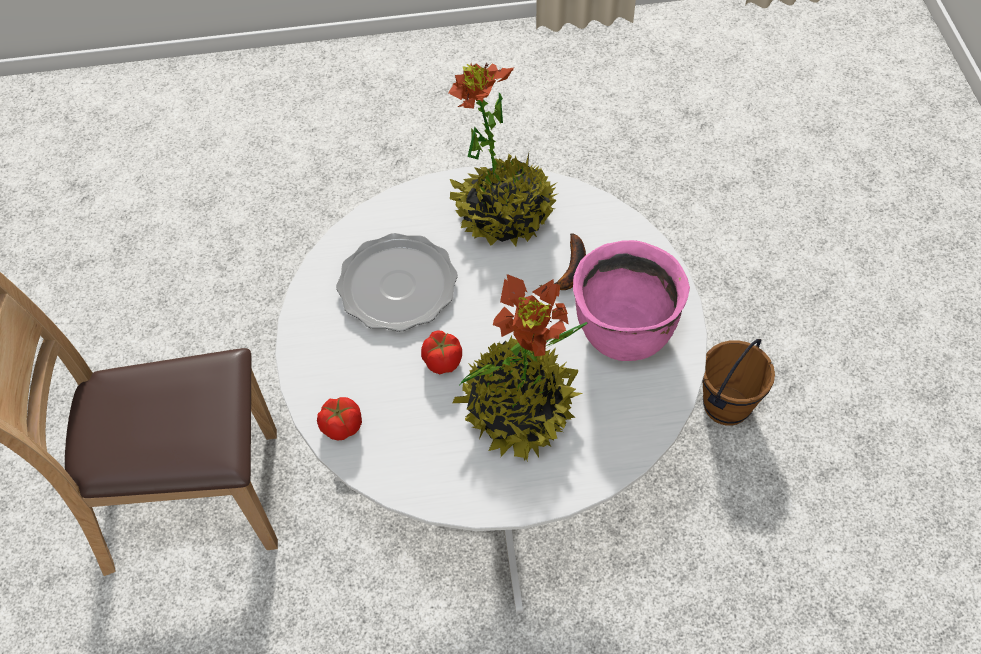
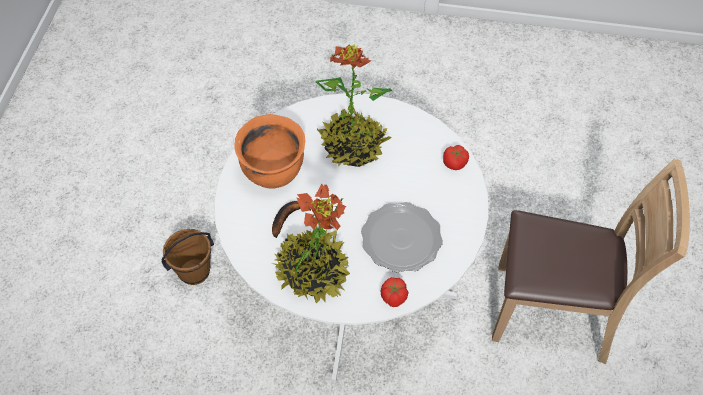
camera: 165 degrees left, 0 degrees up
(442, 360) = (387, 184): tomato -> tomato (393, 297)
(623, 331) = (274, 172): pink cooking pot -> orange cooking pot

